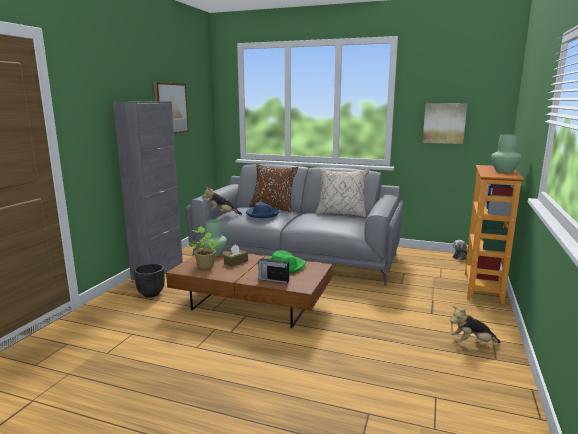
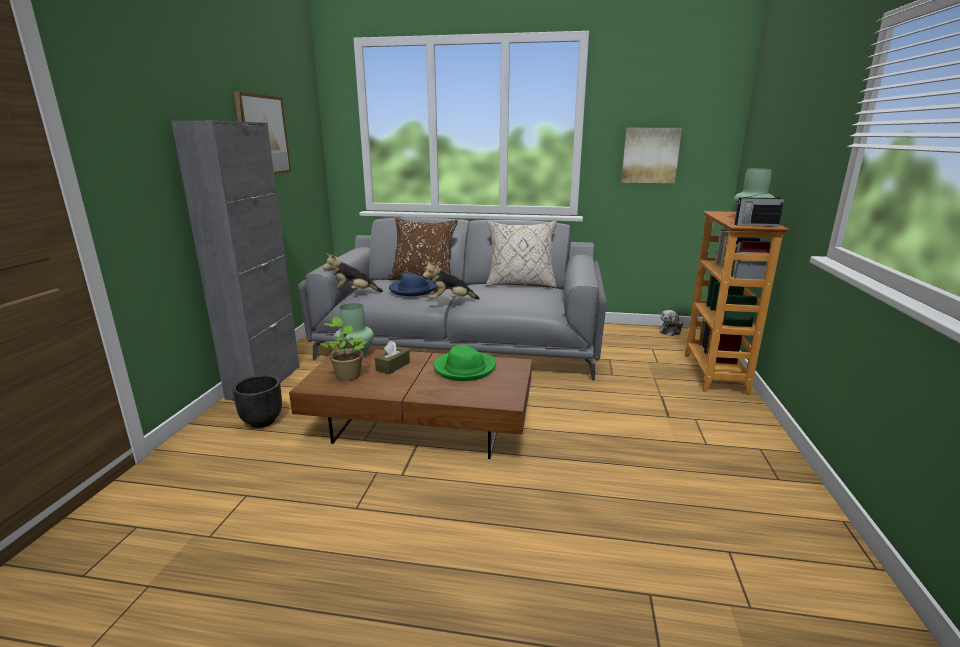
camera: 10 degrees left, 5 degrees up
(273, 280) = (458, 391): radio -> radio (755, 225)
(471, 344) = (737, 458): plush toy -> plush toy (450, 301)

